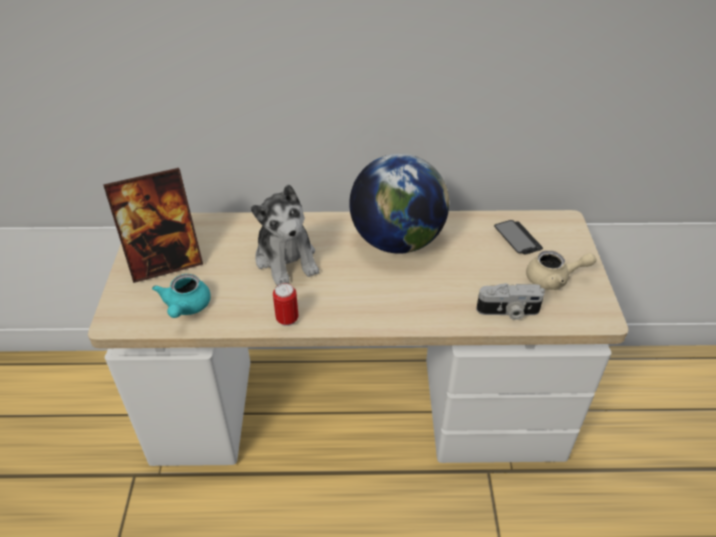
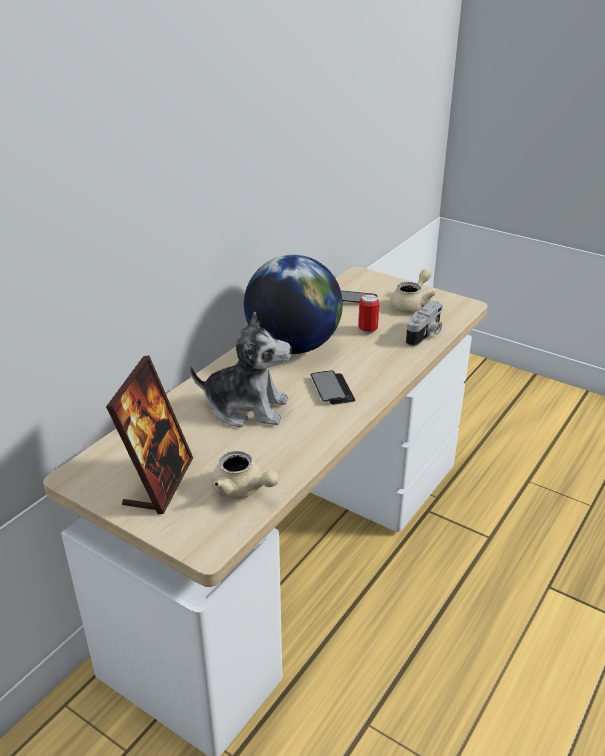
camera: 55 degrees left, 10 degrees down
(186, 307) = (242, 490): turquoise teapot -> beige teapot
(287, 319) = (325, 435): can -> can (367, 330)
(356, 292) = (332, 389): none -> phone

